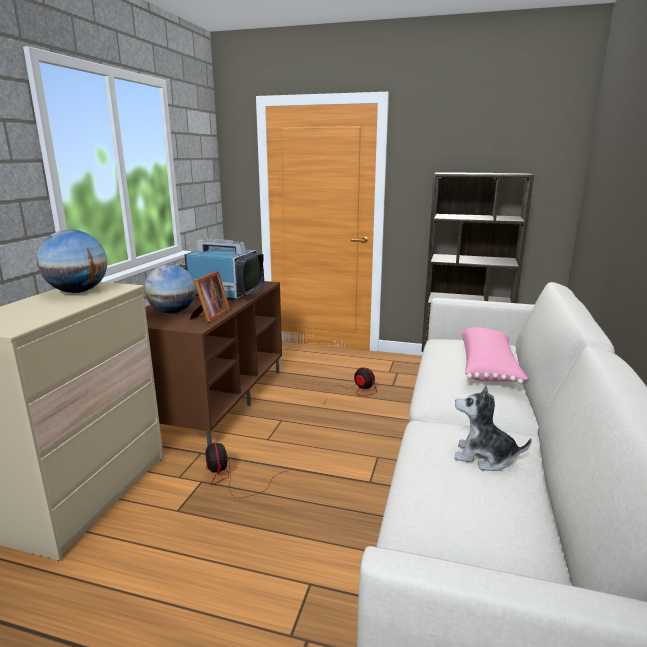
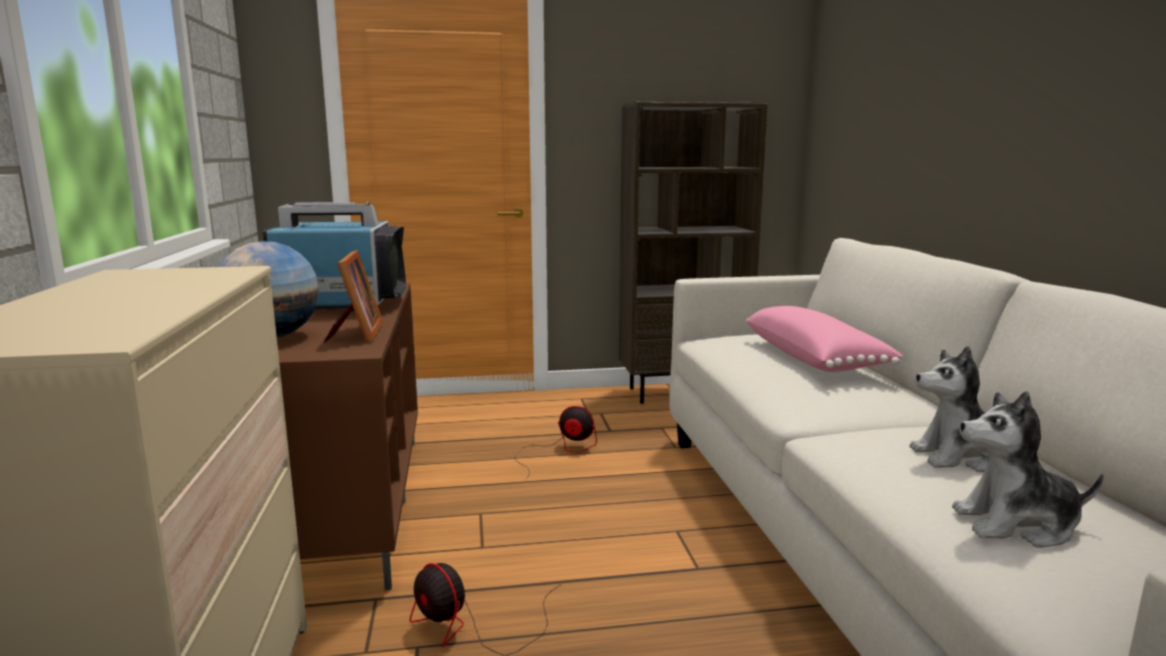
camera: 25 degrees left, 5 degrees down
(78, 292) = (140, 282): globe -> none
(451, 507) = (1016, 525): none -> plush toy

